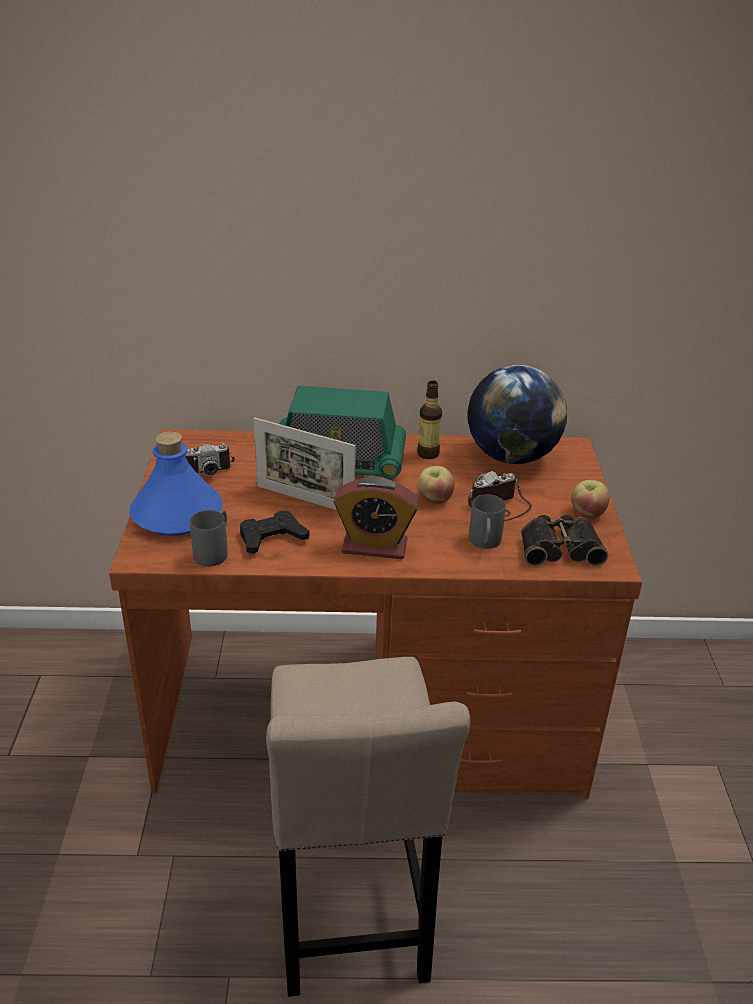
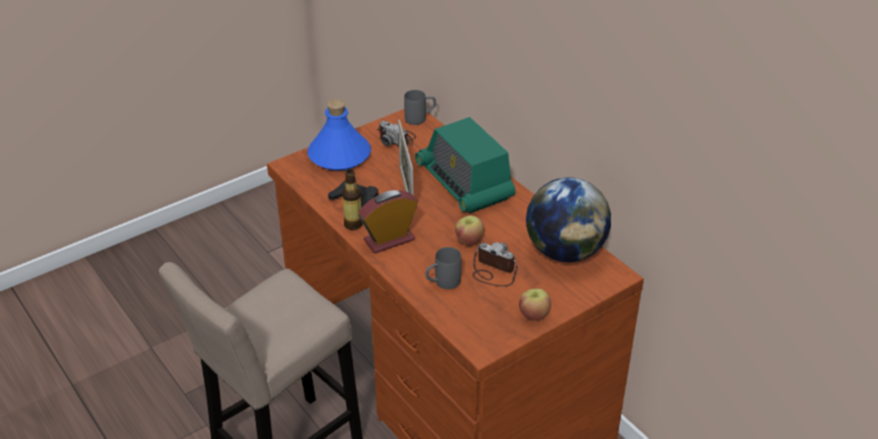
camera: 55 degrees right, 5 degrees up
(214, 551) = (320, 186): grey mug -> grey mug (420, 118)
(374, 546) = (389, 240): alarm clock -> alarm clock turned 90 degrees clockwise
(428, 454) = (520, 214): bottle -> bottle (353, 224)
(559, 547) = (475, 317): binoculars -> none

